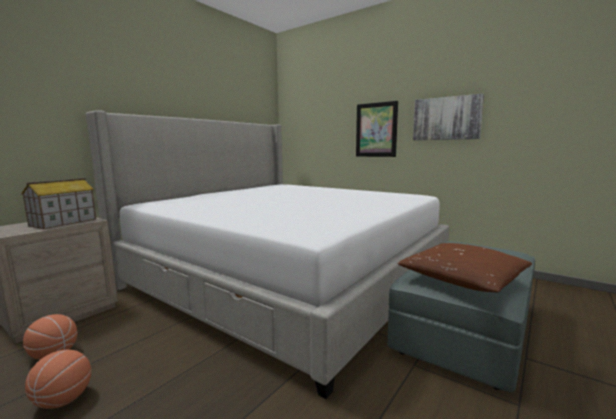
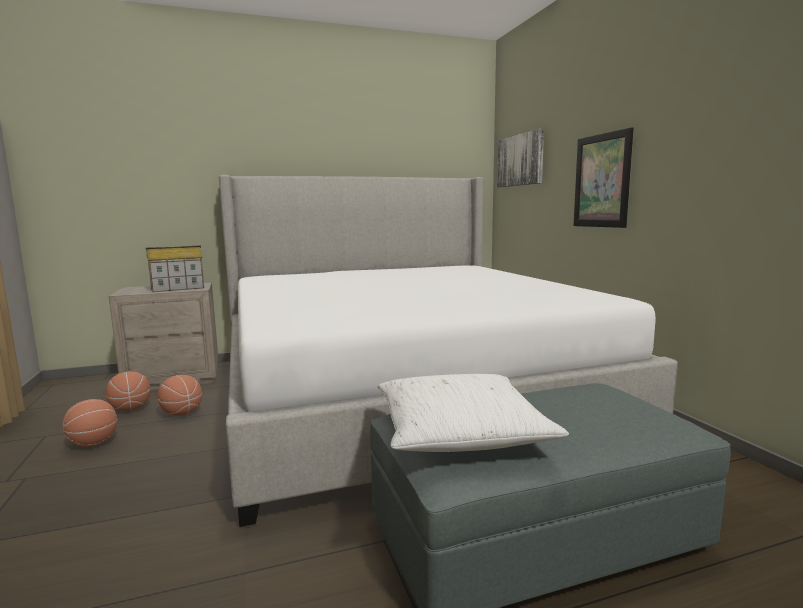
camera: 35 degrees right, 0 degrees up
(125, 341) = (182, 413): none -> basketball
(446, 118) = (706, 155): picture -> picture (520, 160)
(462, 279) = (460, 432): brown pillow -> white pillow

